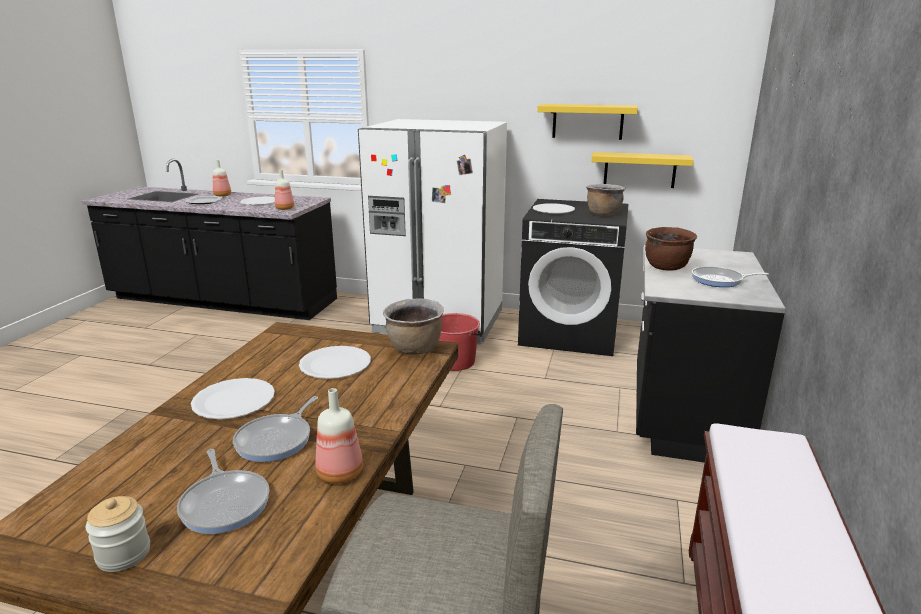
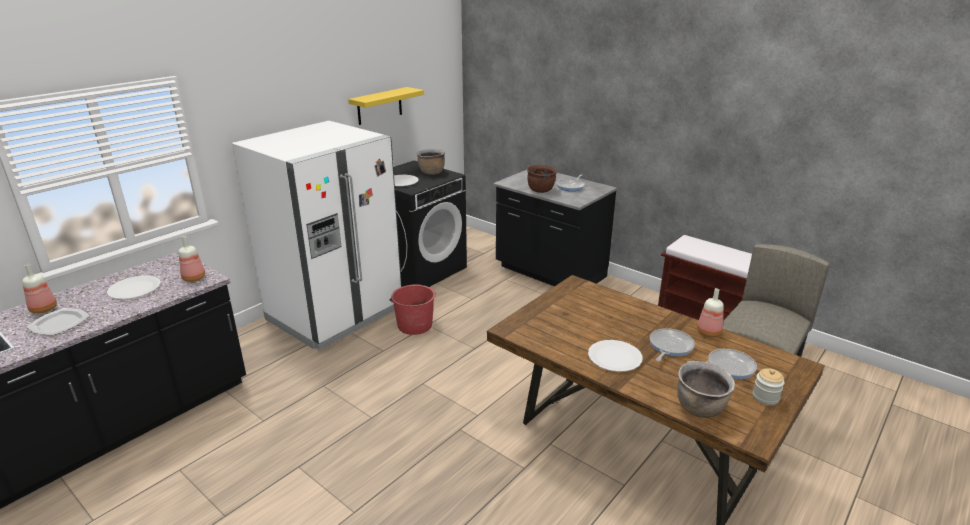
camera: 65 degrees left, 5 degrees up
(277, 440) = (669, 346): frying pan -> frying pan turned 105 degrees counterclockwise
(335, 364) = (580, 317): white plate -> none
(415, 349) = (573, 288): brown cooking pot -> brown cooking pot (700, 408)
(639, 170) = (414, 133): yellow shelf -> none

